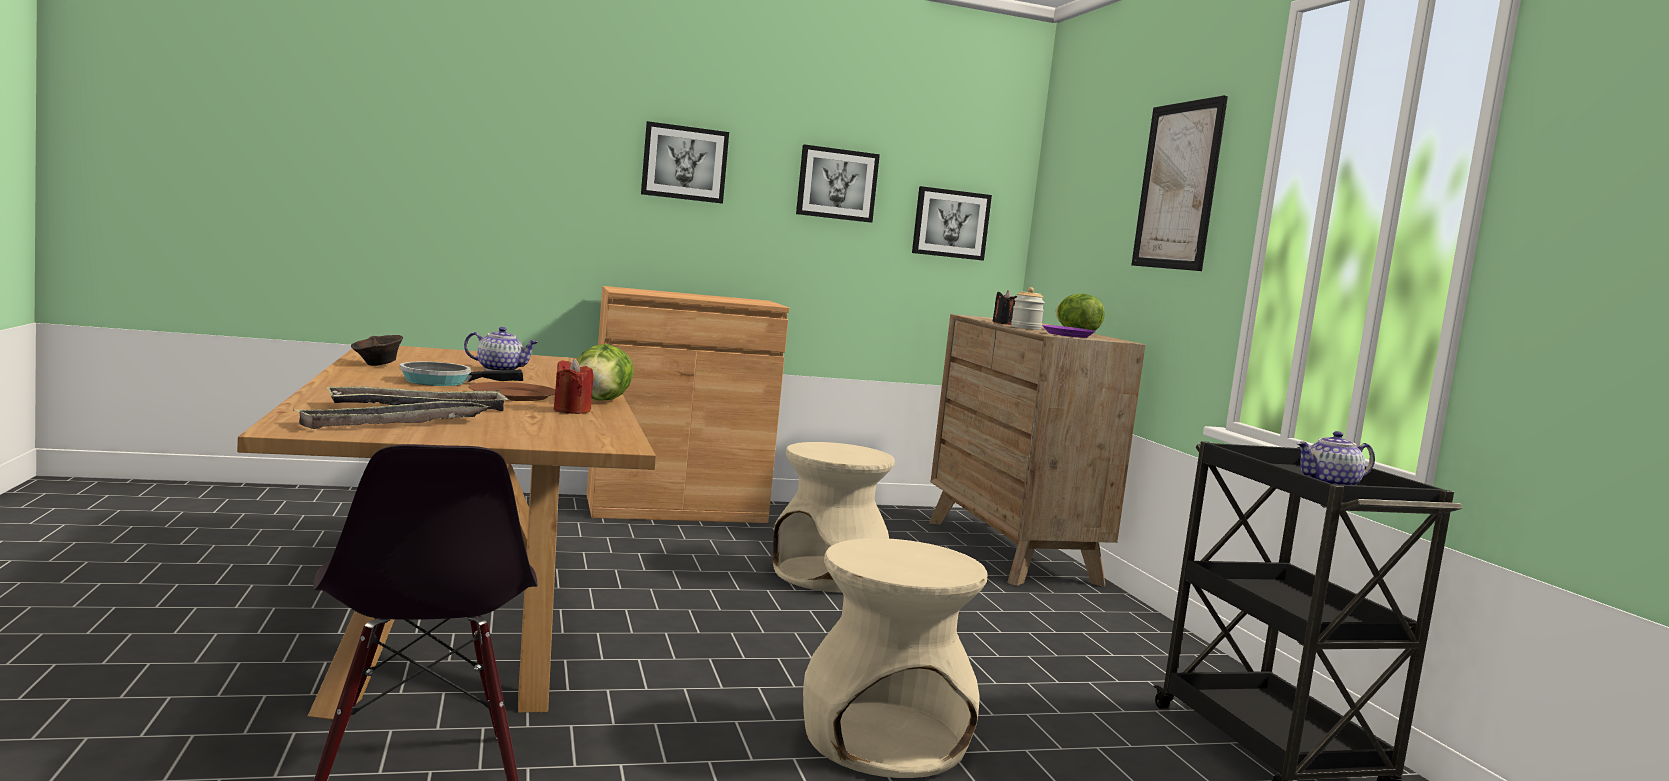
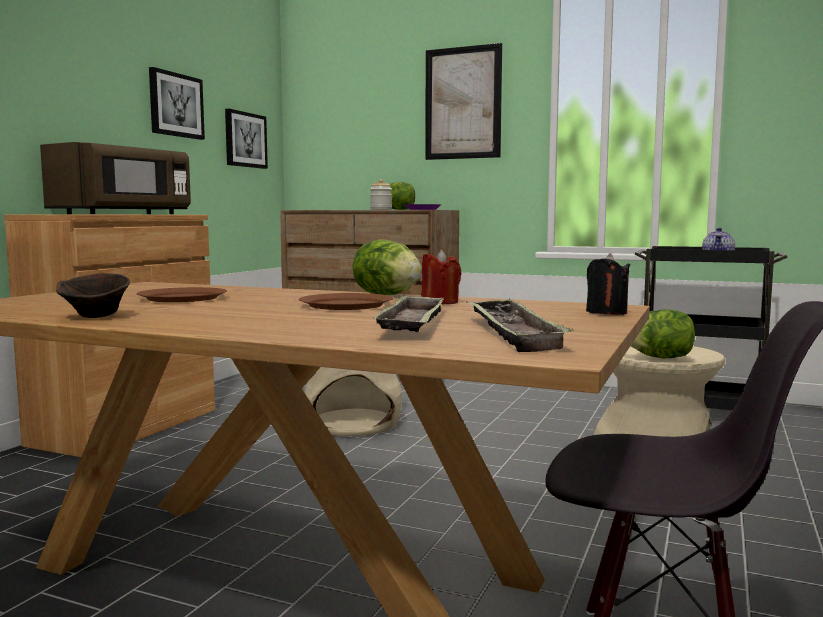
camera: 50 degrees left, 0 degrees up
(442, 381) = (244, 311): frying pan -> none
(500, 370) = (182, 298): teapot -> brown plate
(684, 163) = (59, 79): picture -> none
(708, 297) = (124, 214): none -> brown microwave
(860, 559) = (660, 358): none -> lettuce
(1004, 323) = (351, 209): black candle -> black candle (606, 312)

